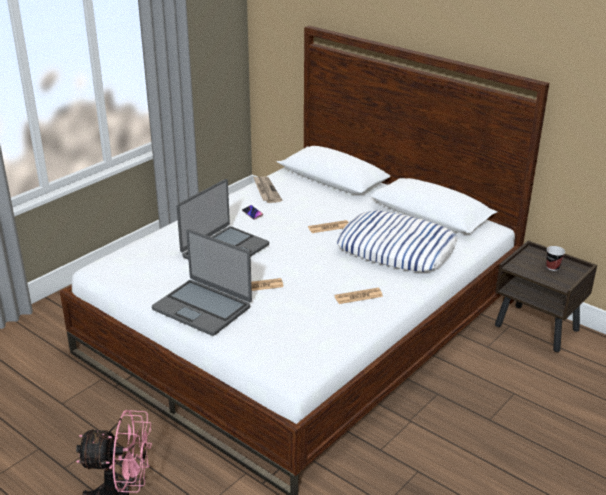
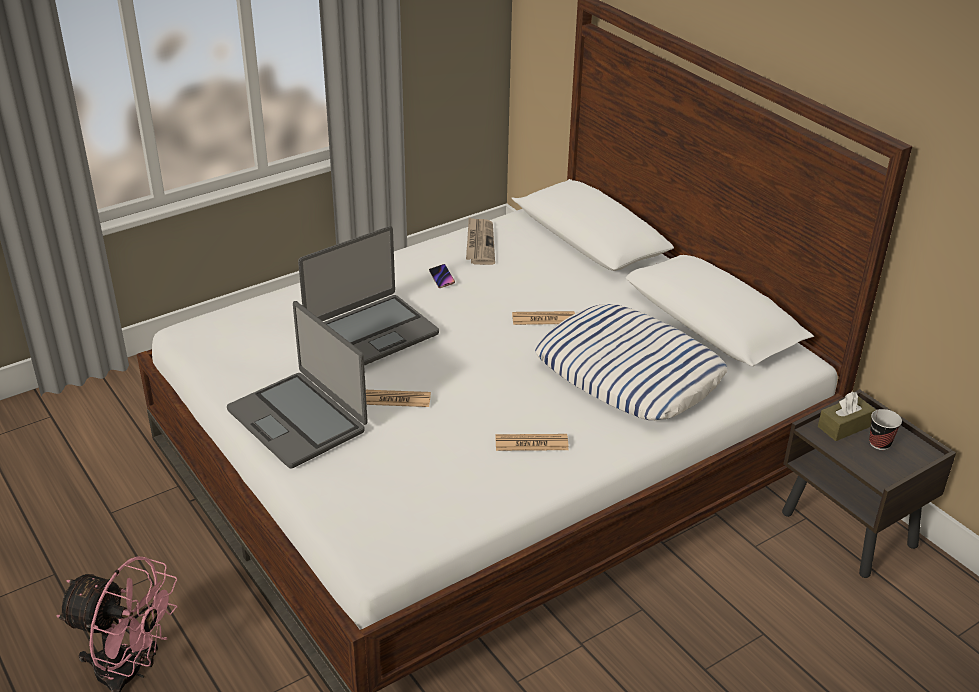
camera: 15 degrees right, 5 degrees up
(528, 261) = (844, 426): none -> brown tissue box

